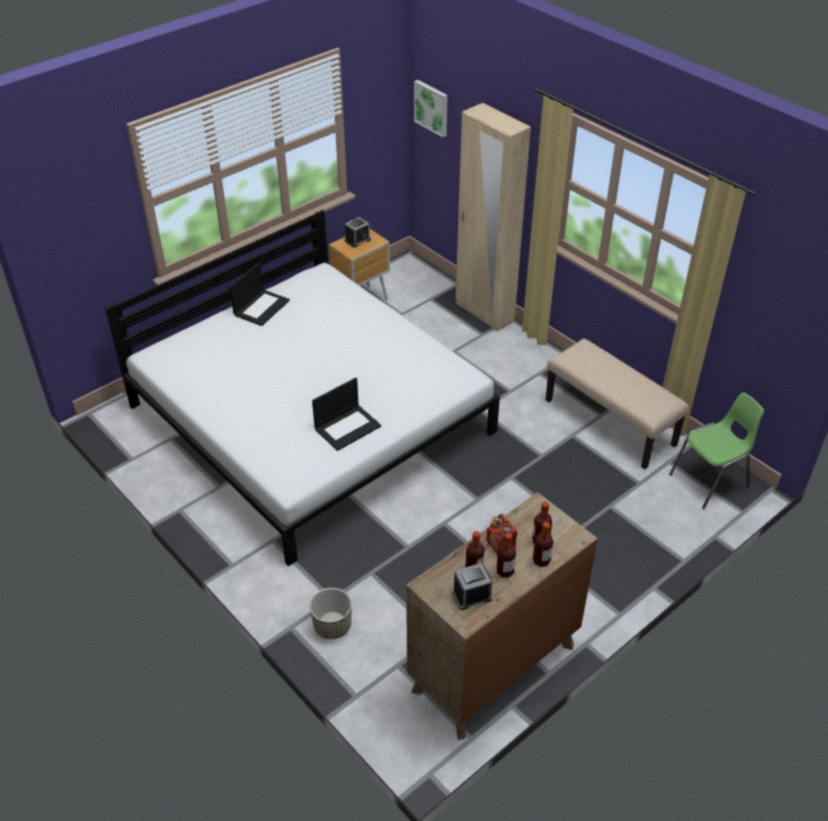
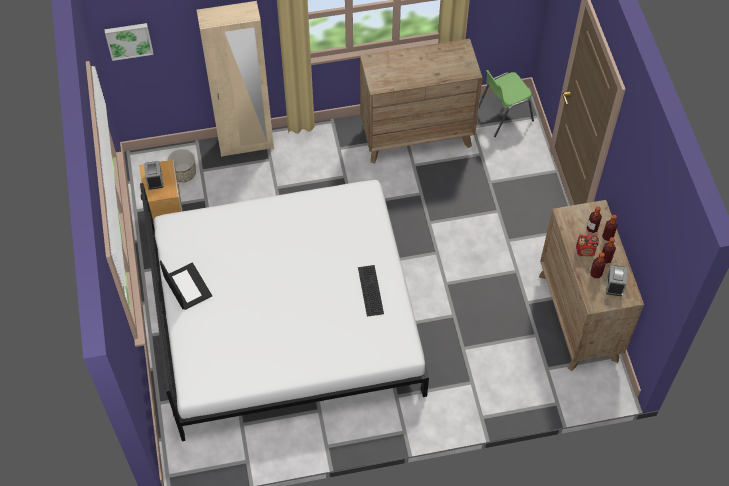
camera: 60 degrees left, 15 degrees up
(332, 625) = (494, 392): planter -> planter (183, 173)
(347, 427) = (369, 290): laptop -> keyboard
(610, 422) = (416, 136): beige bench -> brown dresser
(710, 481) = (503, 116): green chair -> green chair turned 120 degrees counterclockwise

